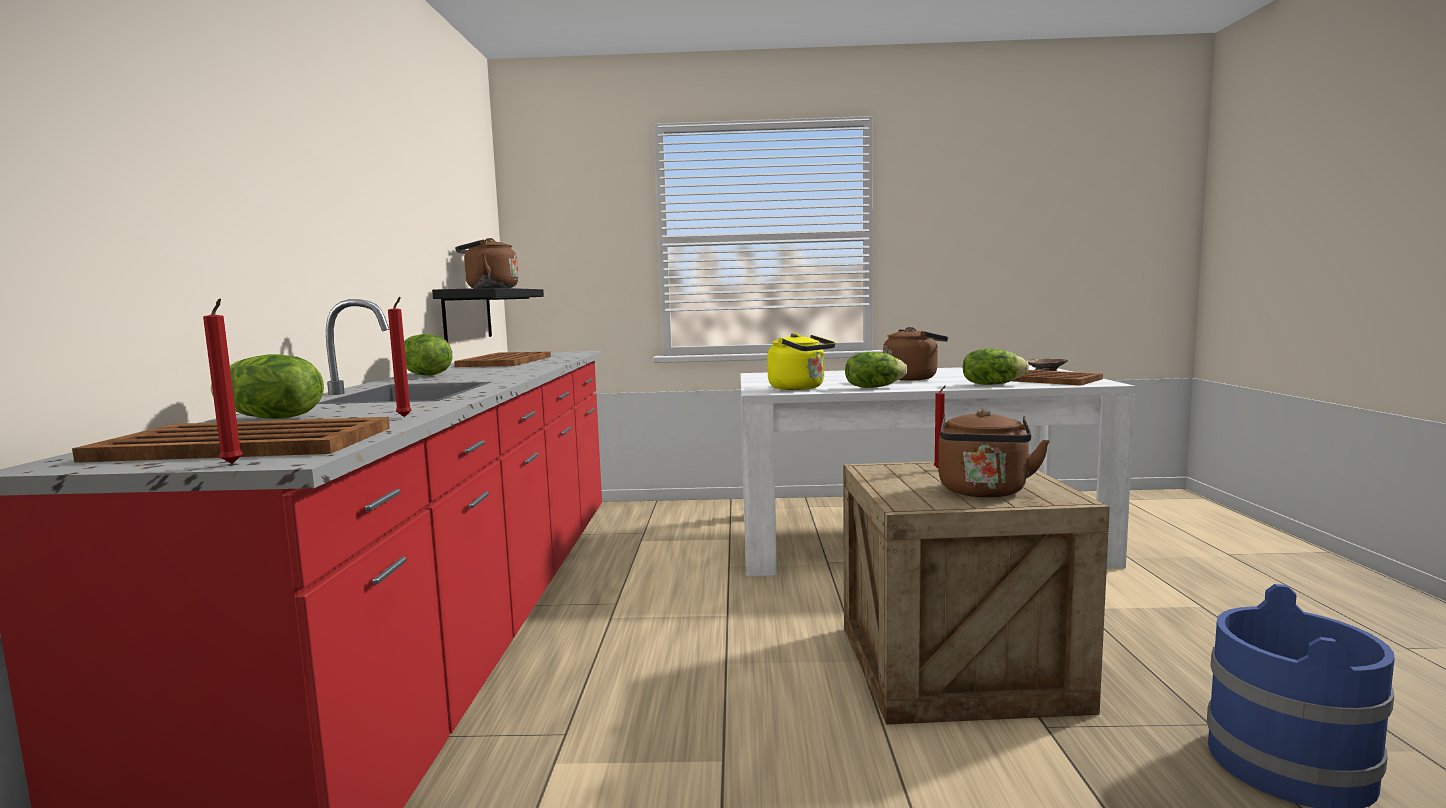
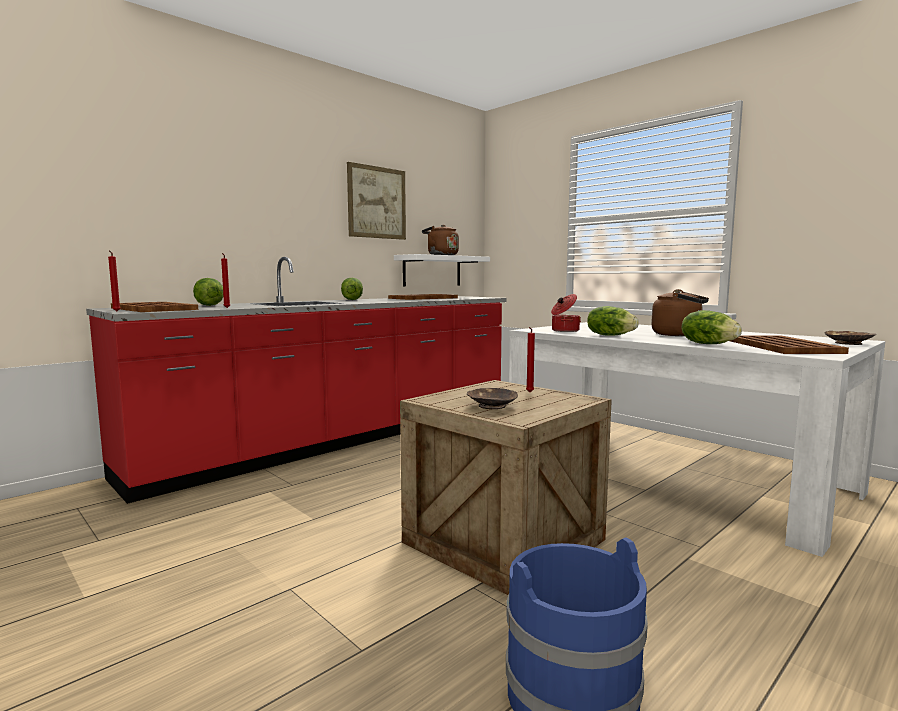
camera: 45 degrees right, 0 degrees up
(409, 195) = (377, 202): none -> picture
(467, 315) = (432, 271): black shelf -> white shelf
(800, 388) = (564, 331): yellow kettle -> cooking pot
(983, 492) = (491, 406): brown kettle -> brown bowl

